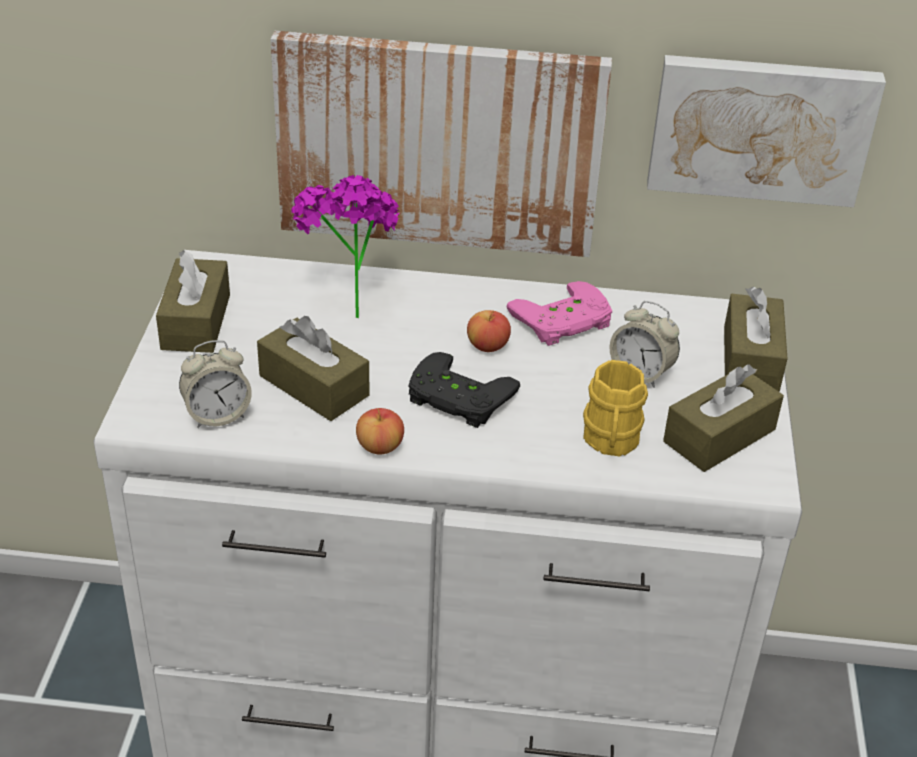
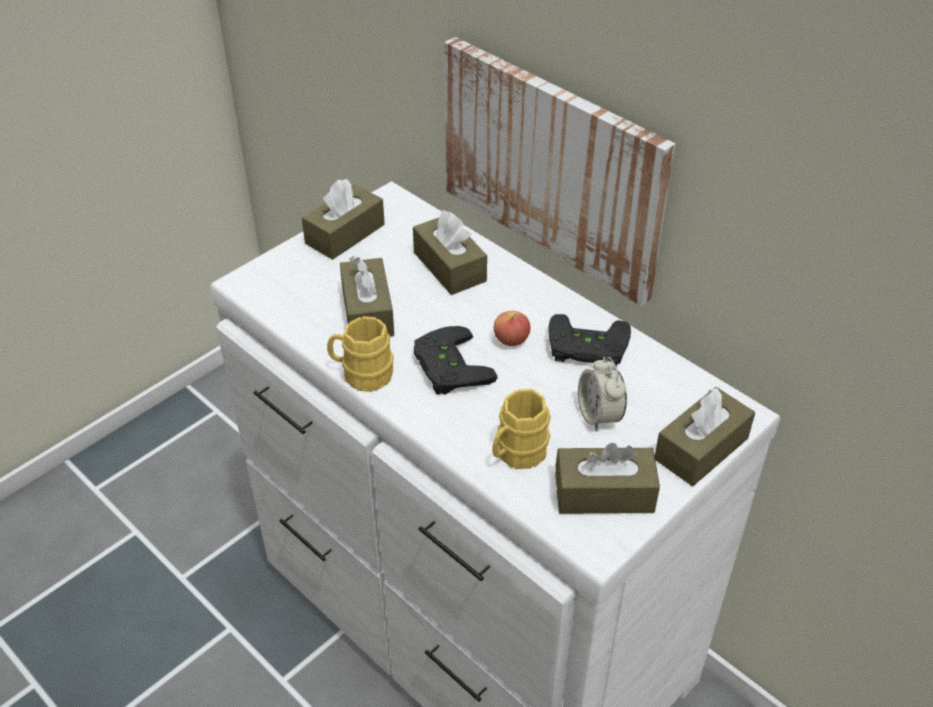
camera: 40 degrees right, 5 degrees up
(217, 415) = (290, 303): alarm clock -> none
(348, 306) = (449, 267): potted plant -> brown tissue box
(380, 447) = (361, 374): apple -> yellow mug
(564, 322) = (586, 349): pink game controller -> black game controller
(760, 127) = (788, 252): picture -> none

